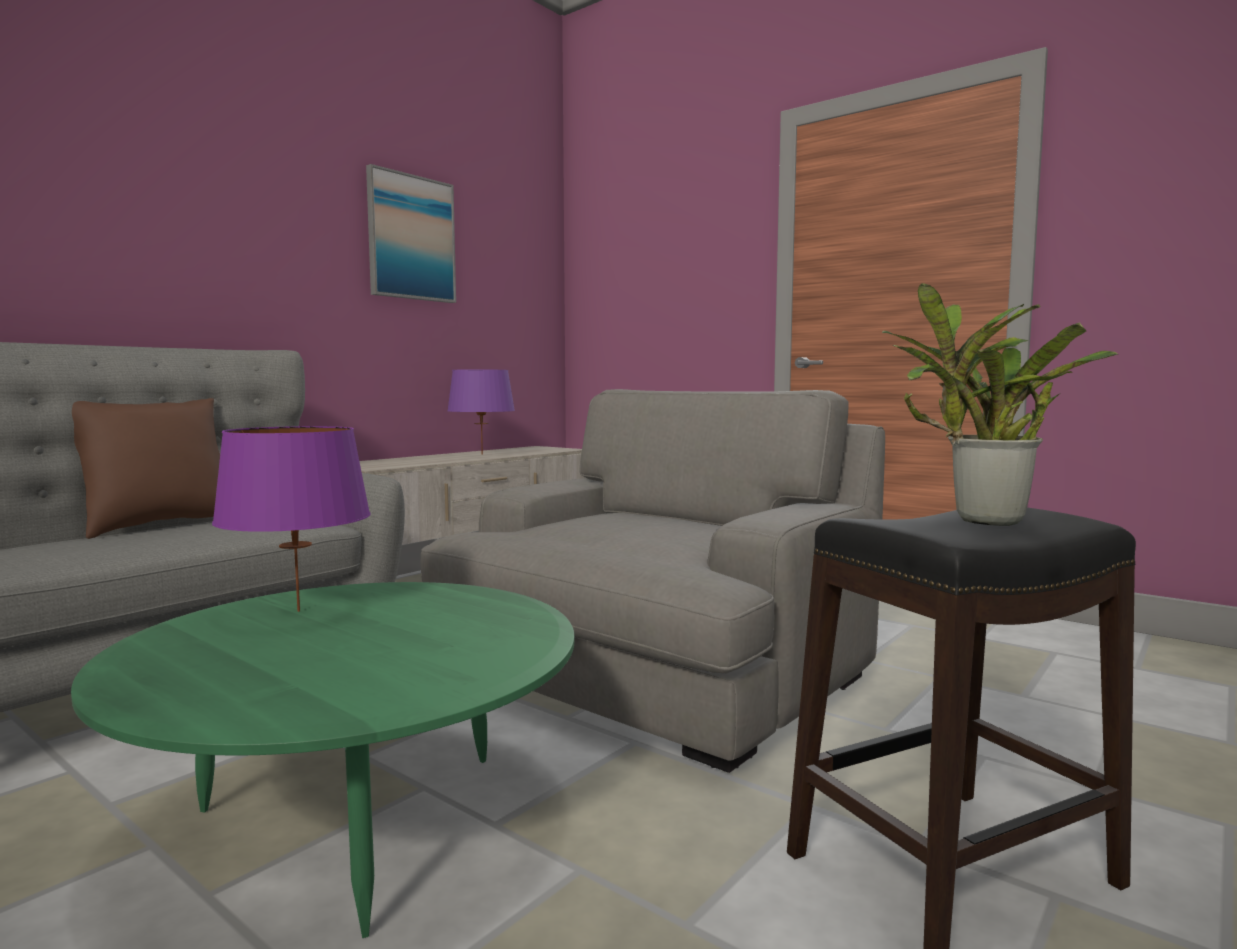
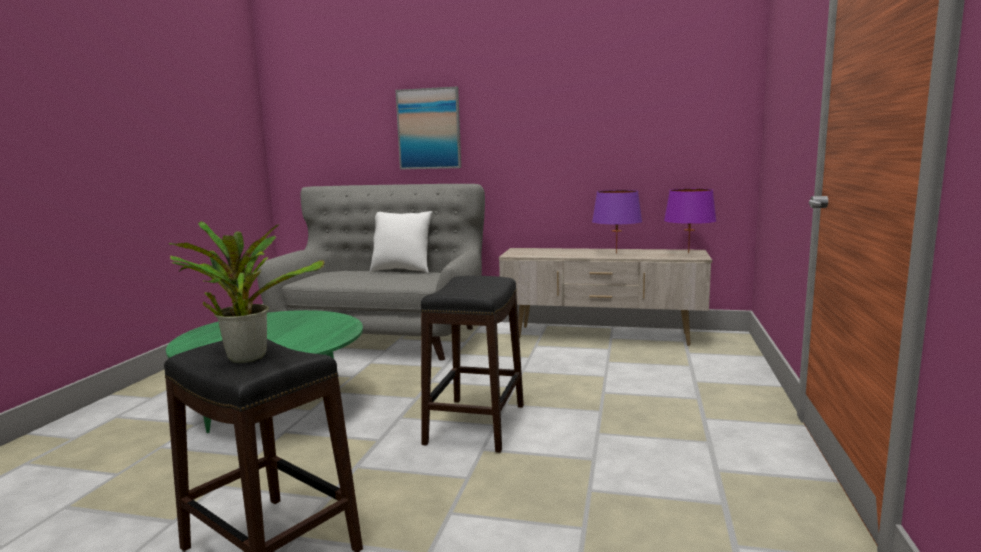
camera: 65 degrees right, 5 degrees up
(158, 526) = (402, 271): brown pillow -> white pillow
(298, 611) = (298, 319): purple table lamp -> purple table lamp (688, 253)
(411, 238) = (592, 96): picture -> picture (429, 129)
(652, 675) = (476, 424): grey armchair -> black stool

